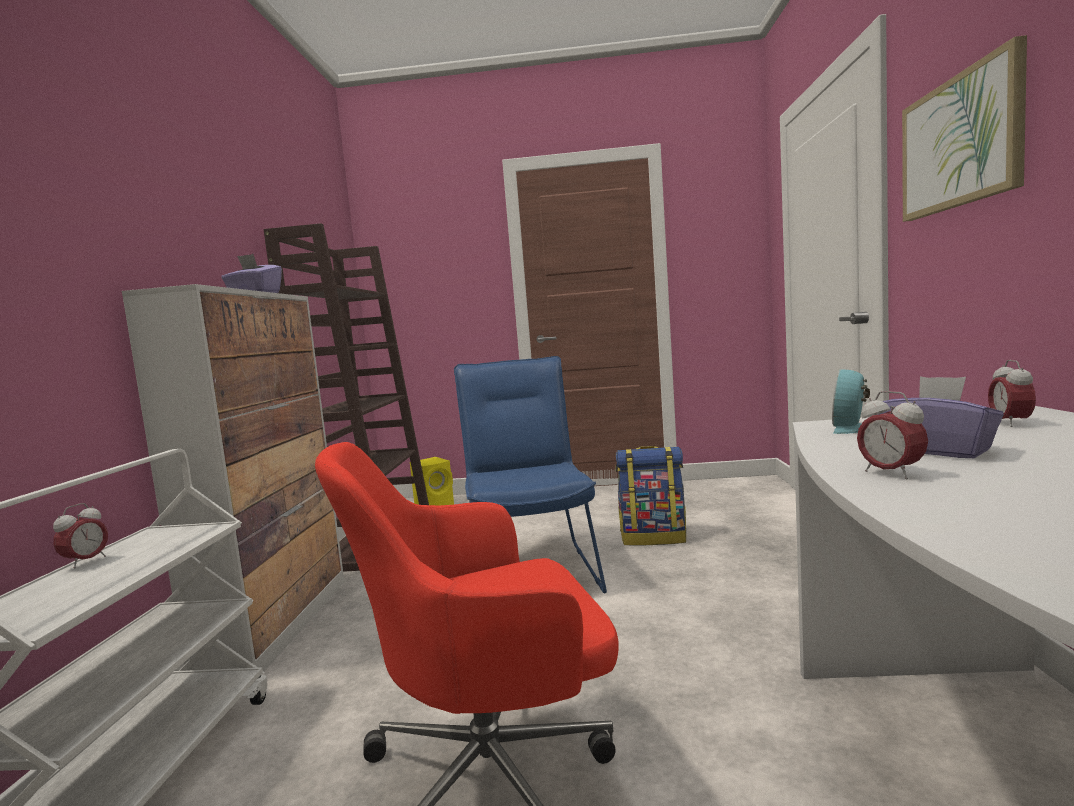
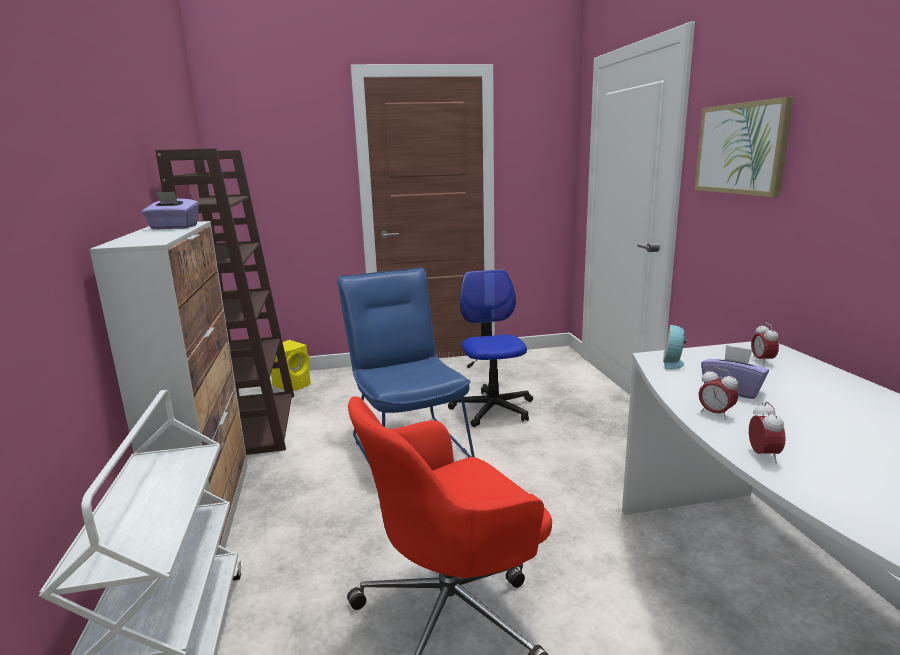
camera: 15 degrees left, 10 degrees up
(85, 562) = (119, 496): alarm clock -> alarm clock (763, 455)
(653, 537) = (493, 409): backpack -> office chair

